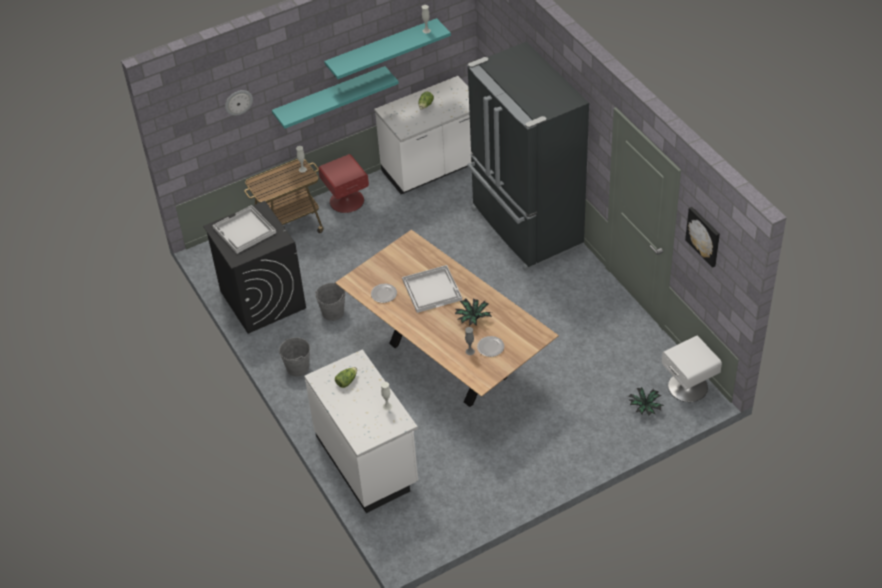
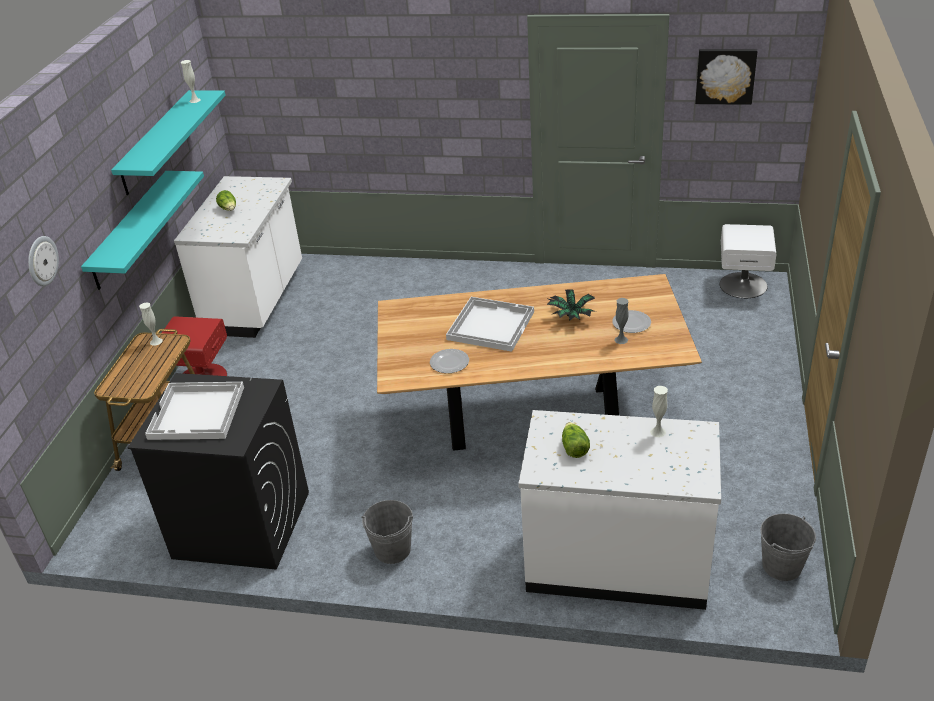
camera: 50 degrees left, 10 degrees down
(333, 312) = (346, 472): grey bucket -> grey bucket (782, 566)
(525, 228) = (420, 283): black fridge -> none
(644, 407) = (745, 320): potted plant -> none

